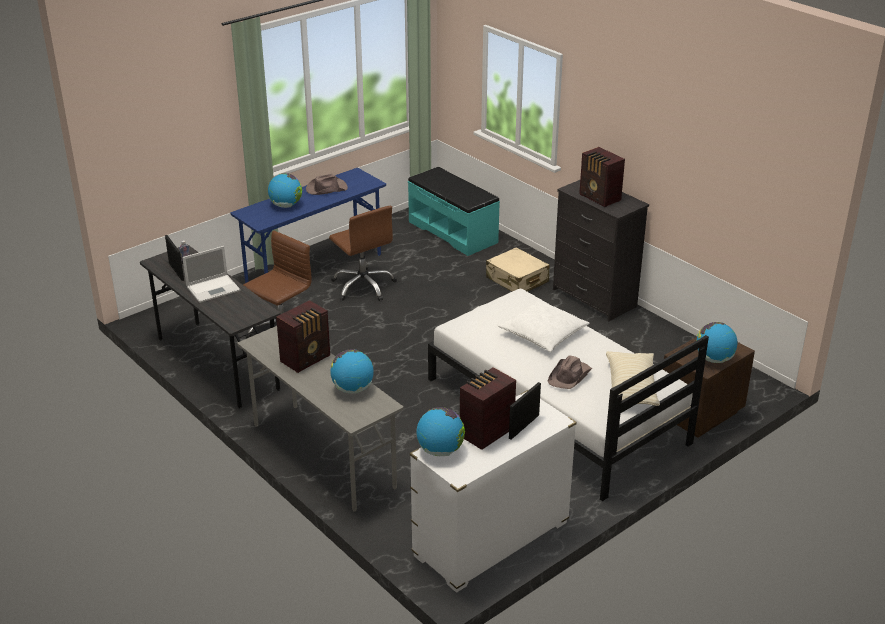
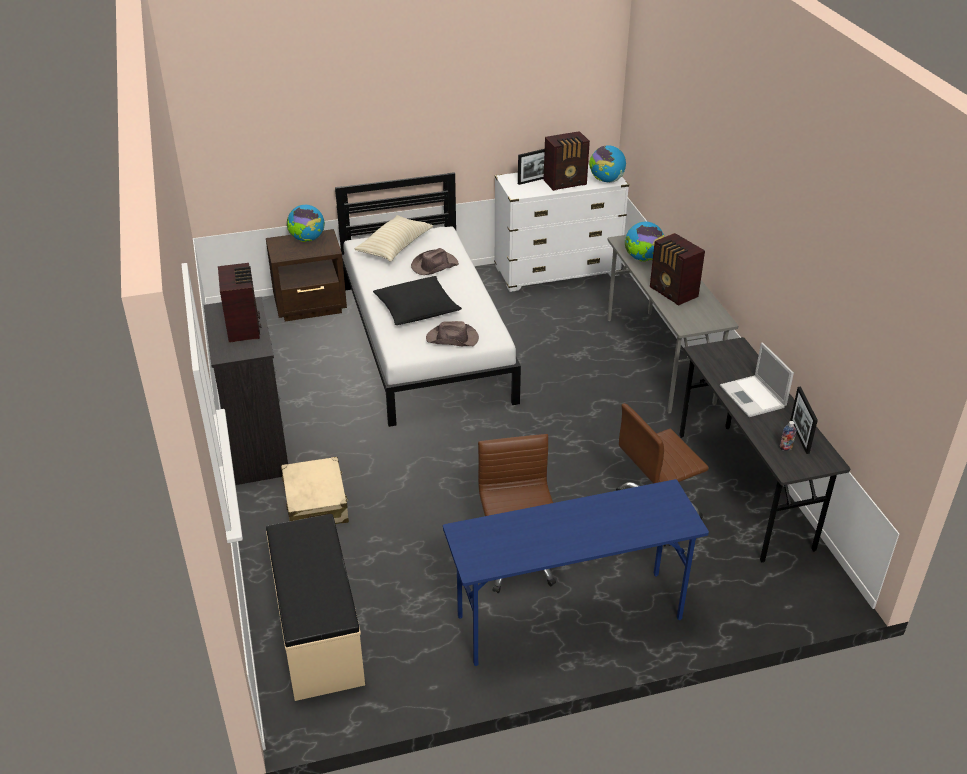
camera: 155 degrees left, 5 degrees up
(214, 288) = (753, 397): laptop -> laptop turned 105 degrees counterclockwise
(286, 205) = (619, 520): globe -> none
(306, 359) = (673, 293): radio -> radio turned 105 degrees counterclockwise
(326, 189) = (541, 541): brown hat -> brown hat (453, 339)
(453, 232) = (317, 632): turquoise bench -> beige bench
(543, 333) = (416, 309): white pillow -> black pillow

